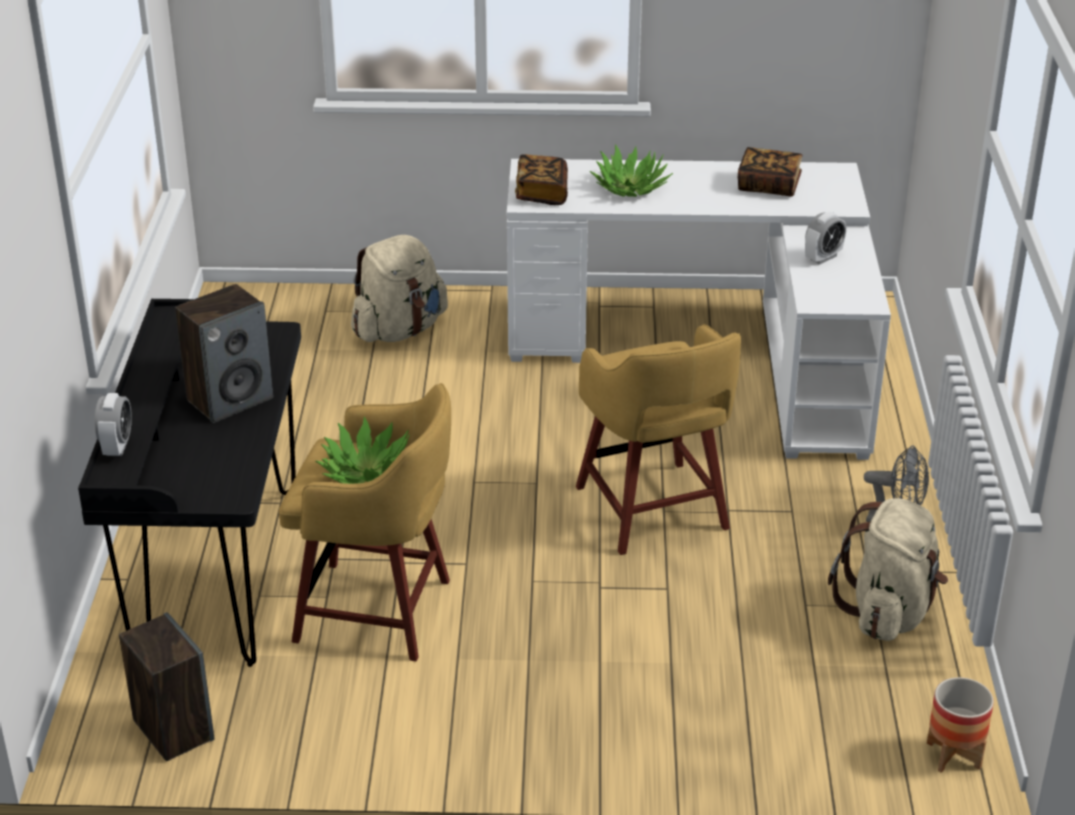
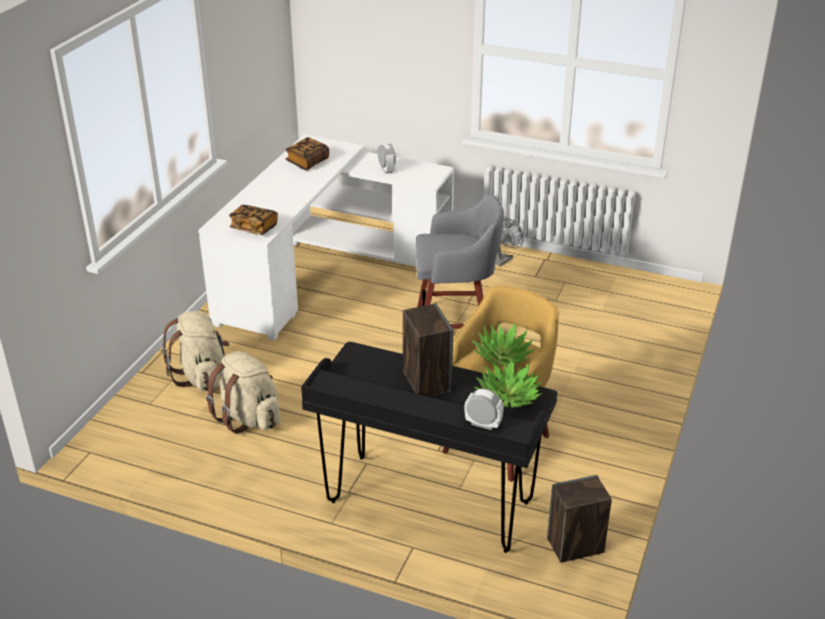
camera: 70 degrees left, 0 degrees up
(630, 187) = (273, 200): potted plant -> potted plant (508, 396)
(653, 511) = (455, 326): yellow stool -> grey stool
(888, 612) = (571, 280): beige backpack -> beige backpack (249, 418)
(953, 755) = (675, 291): planter -> none

